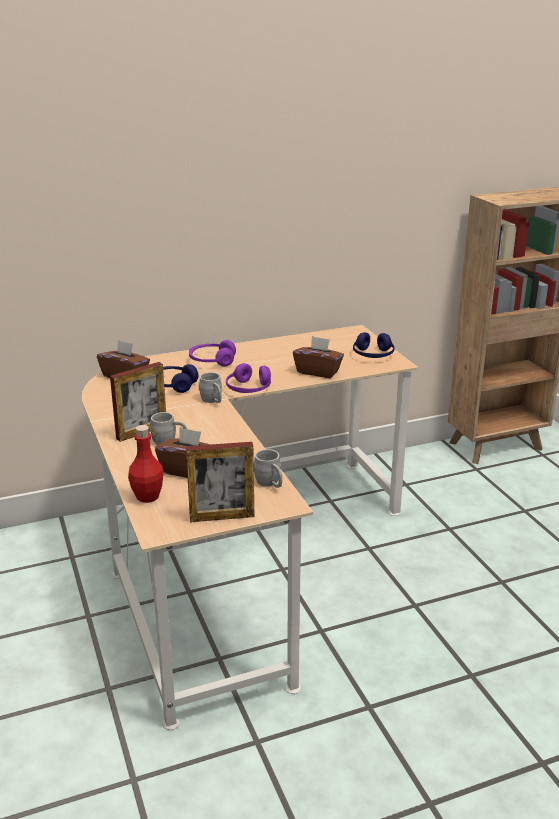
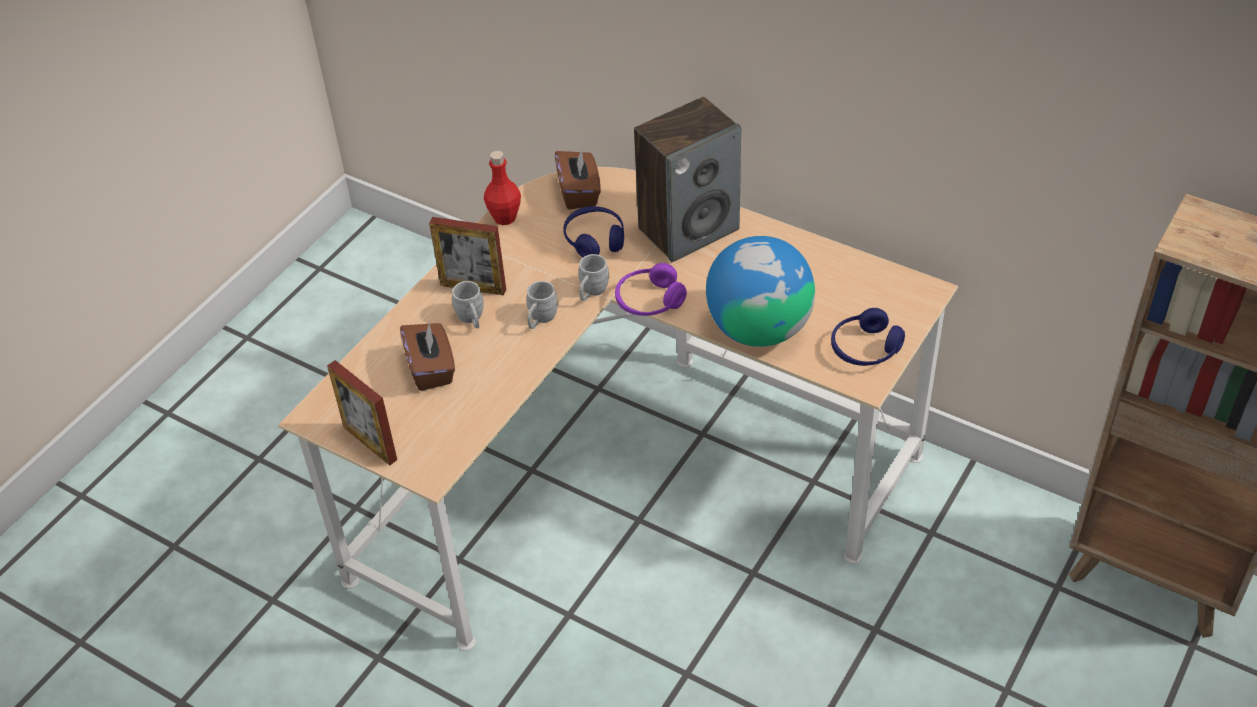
camera: 55 degrees right, 20 degrees up
(147, 496) = (360, 372): red bottle -> red bottle (505, 217)
(212, 361) = (689, 229): purple headphones -> speaker
(270, 484) = (459, 441): grey mug -> grey mug (540, 319)
(318, 372) = (758, 328): brown tissue box -> globe

